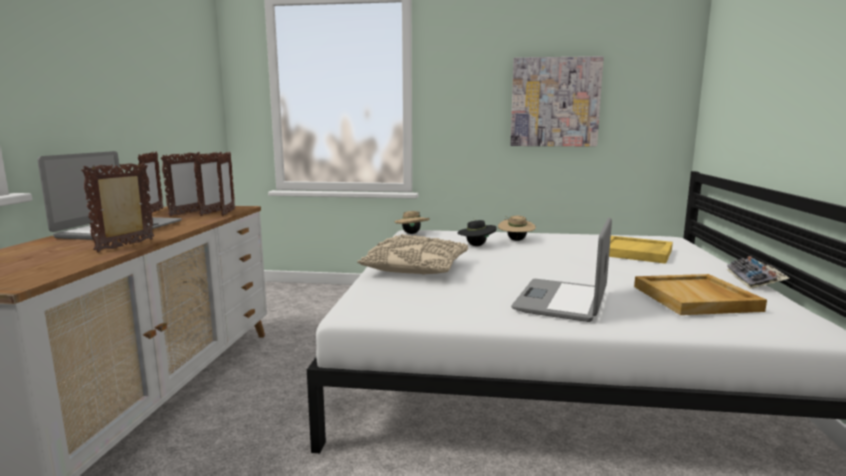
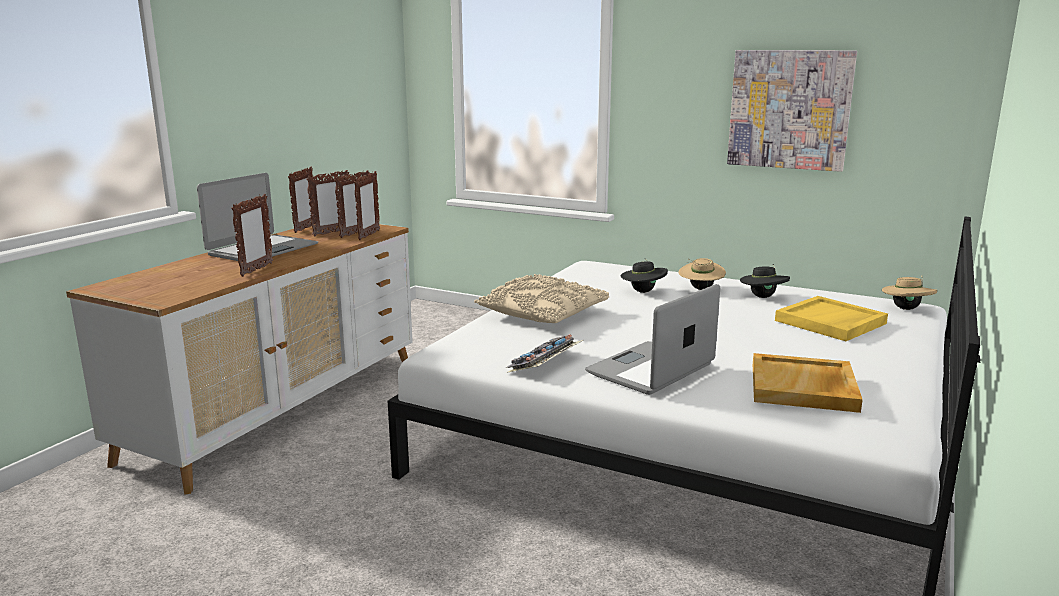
camera: 20 degrees right, 5 degrees up
(126, 245) = (256, 270): picture frame -> picture frame turned 150 degrees clockwise
(412, 233) = (586, 267): beige hat -> beige hat (906, 309)
(566, 241) = (762, 297): none -> black hat
(755, 280) = (927, 376): keyboard -> keyboard (545, 364)

